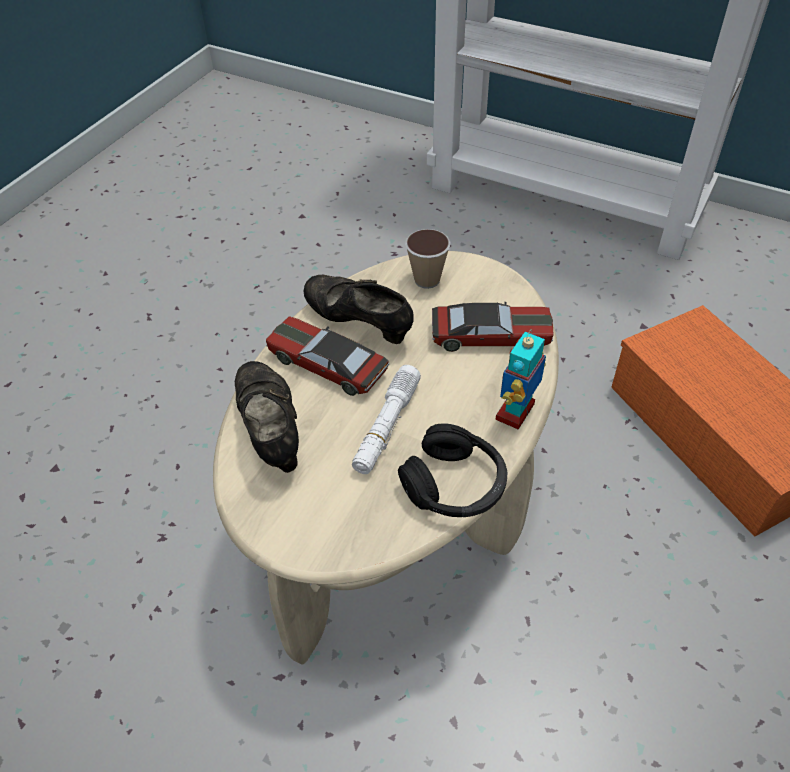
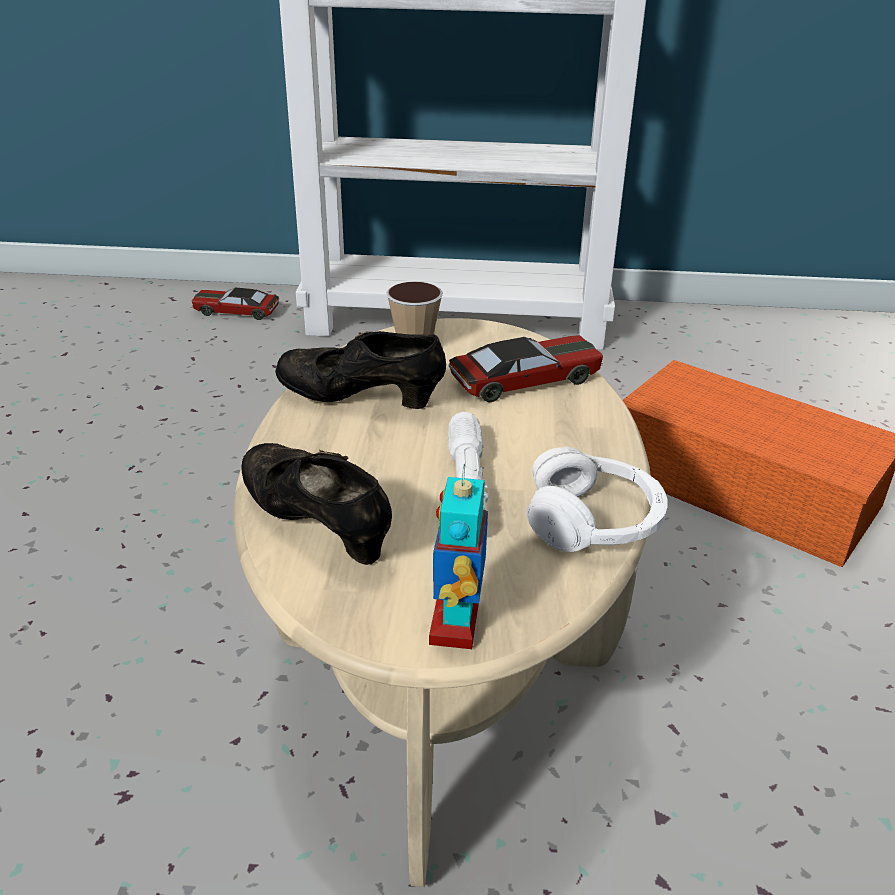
camera: 25 degrees left, 15 degrees down
(327, 364) = (347, 444): toy car -> toy car (236, 311)
(455, 485) = (594, 521): black headphones -> white headphones
(516, 412) = (608, 439): toy robot -> toy robot (456, 625)

